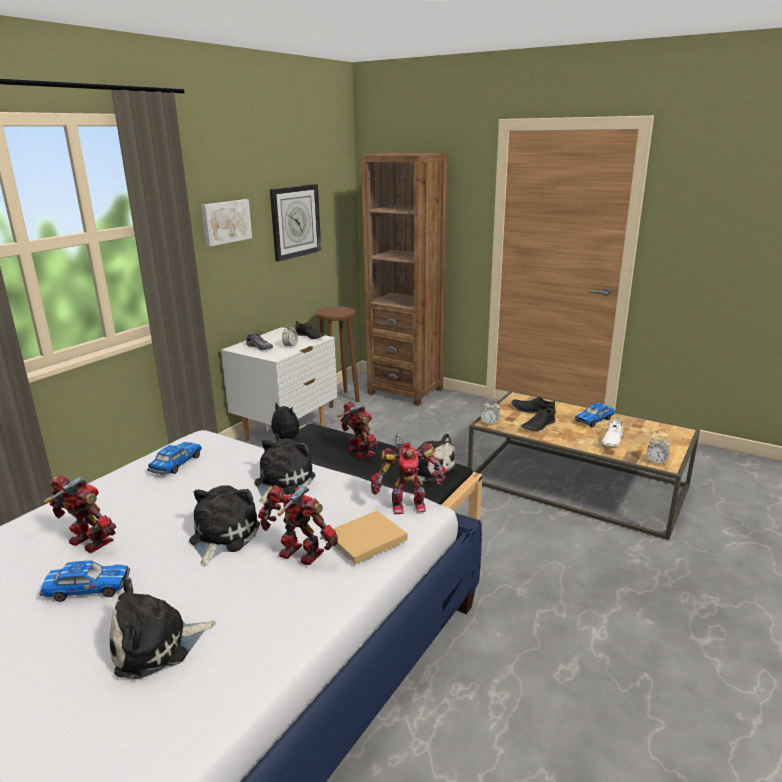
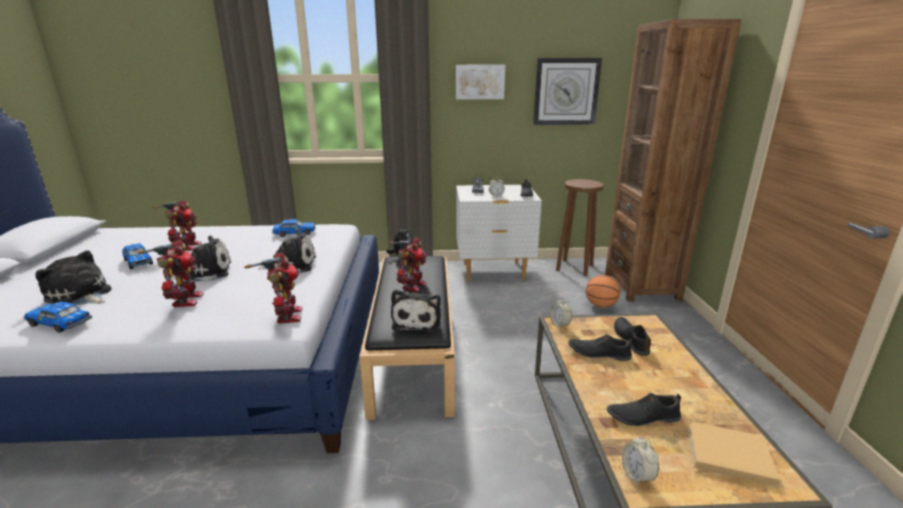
camera: 55 degrees right, 0 degrees up
(364, 540) = (216, 314): beige book -> beige book (726, 454)
(407, 504) = (286, 316): toy robot -> toy robot turned 150 degrees counterclockwise
(410, 417) = (600, 305): none -> basketball
(594, 420) = (679, 388): toy car -> toy car (60, 323)
(611, 440) = (642, 416): white shoe -> black shoe

